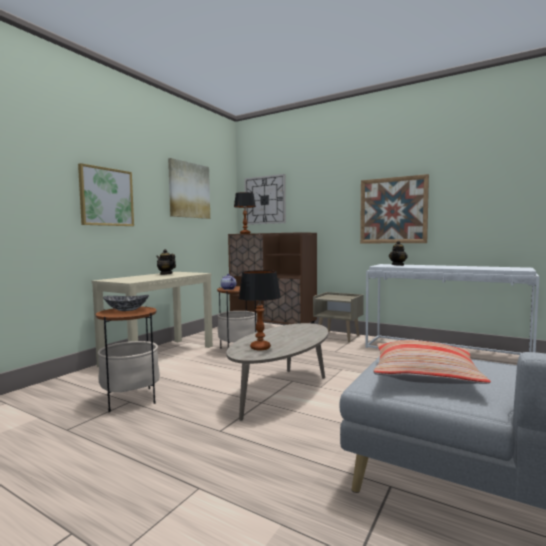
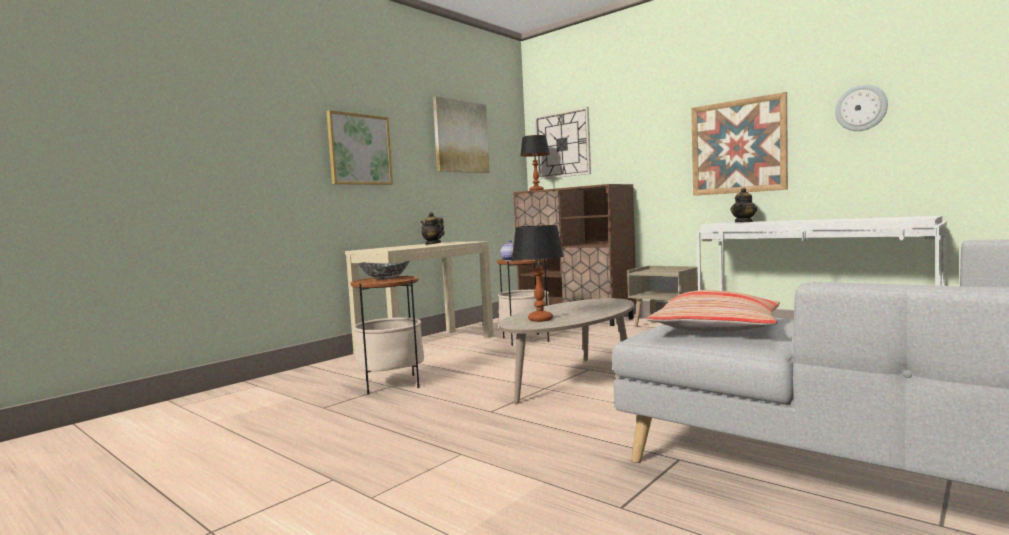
camera: 10 degrees right, 0 degrees up
(479, 189) = (861, 108): none -> wall clock

